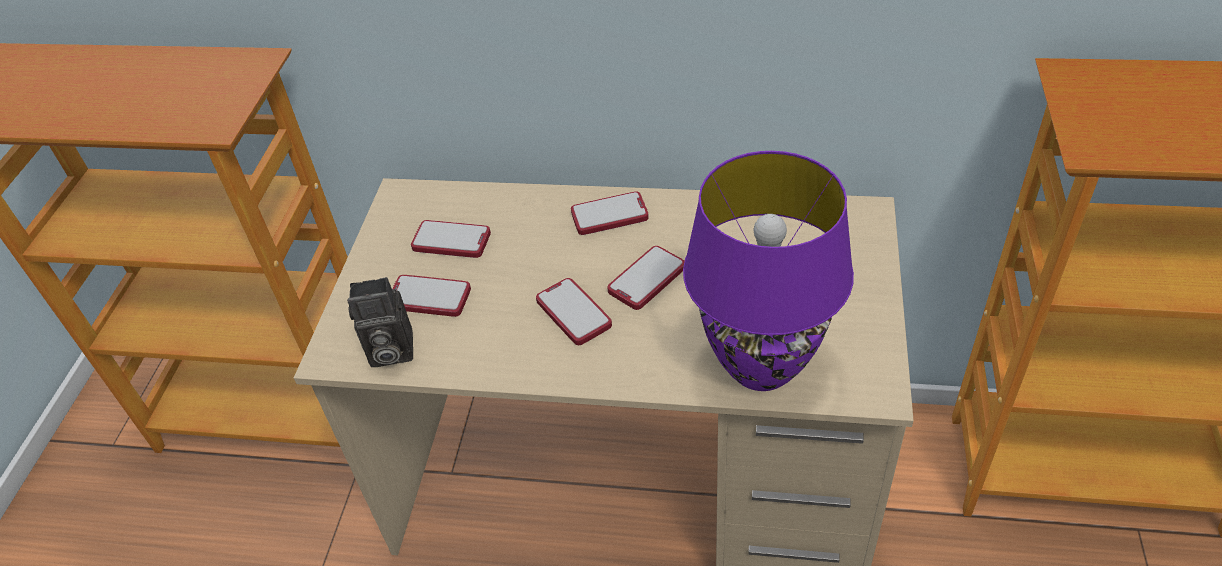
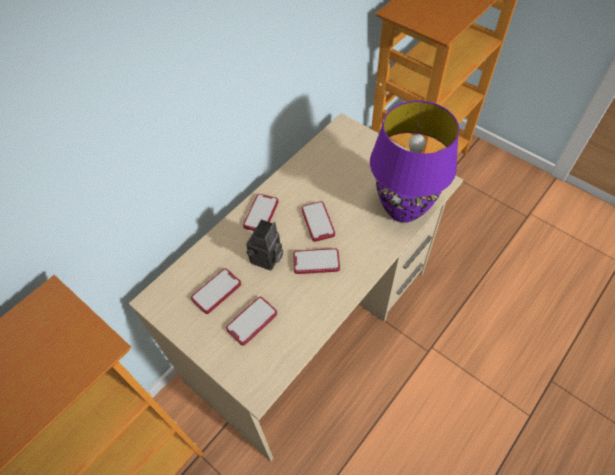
camera: 60 degrees left, 10 degrees up
(388, 352) = (277, 359): camera -> camera (267, 259)

